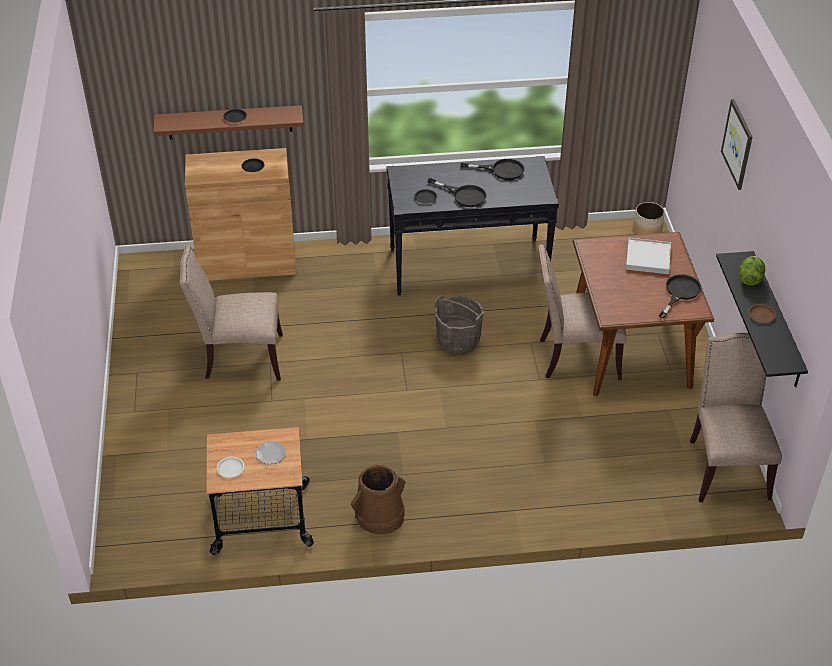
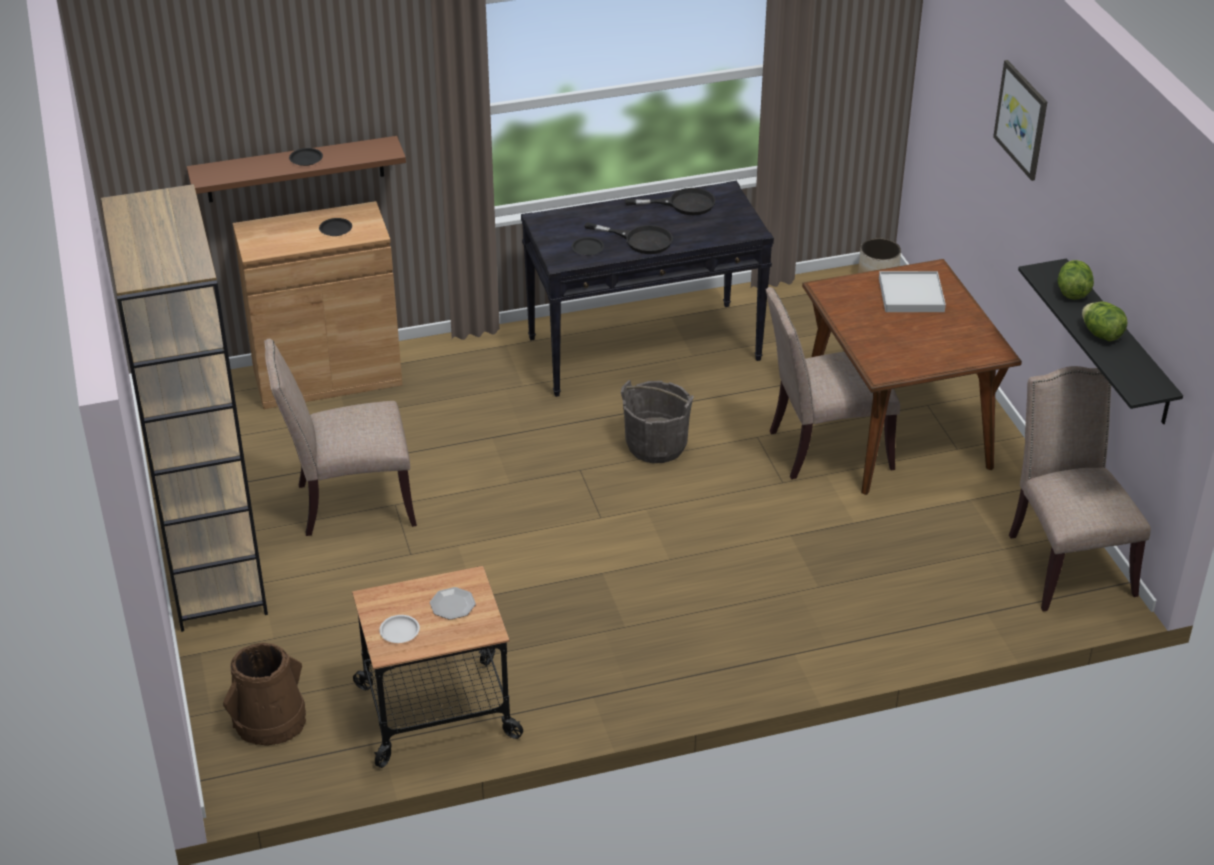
camera: 10 degrees left, 5 degrees down
(139, 393) = (212, 566): none -> brown bookcase
(380, 515) = (606, 684): brown bucket -> brown bucket (270, 719)
(679, 293) = (966, 333): black frying pan -> none
(761, 315) = (1101, 334): brown plate -> lettuce

